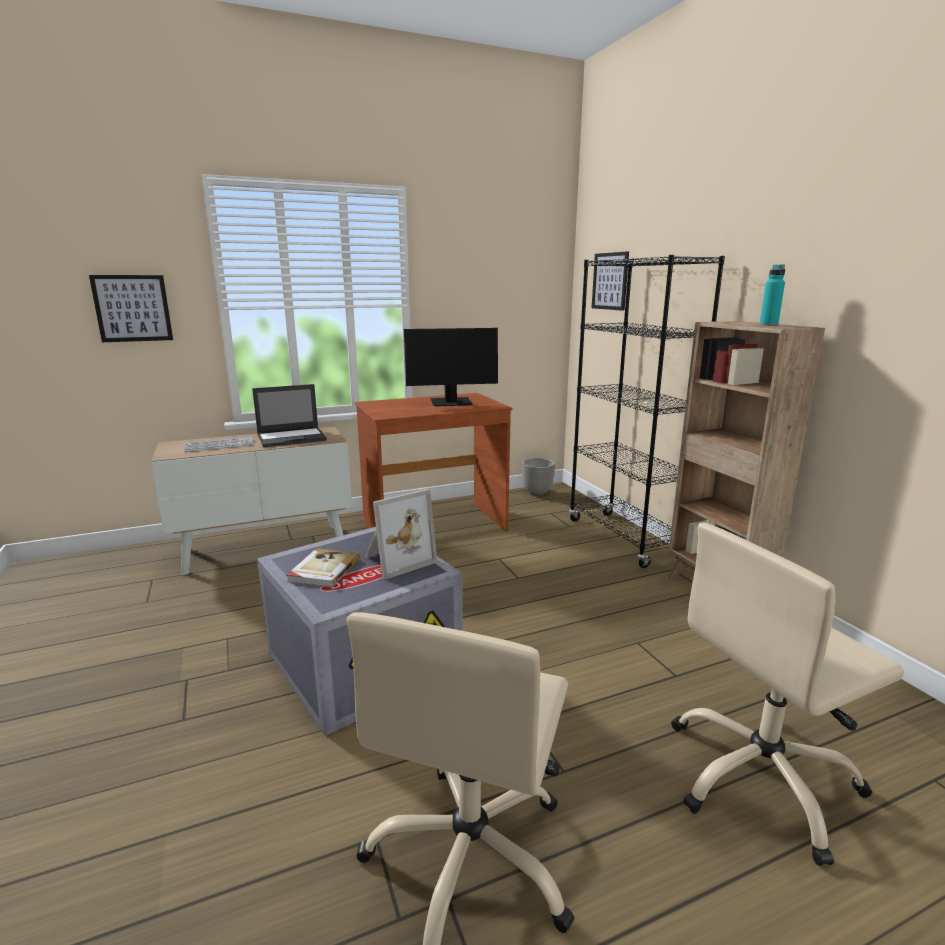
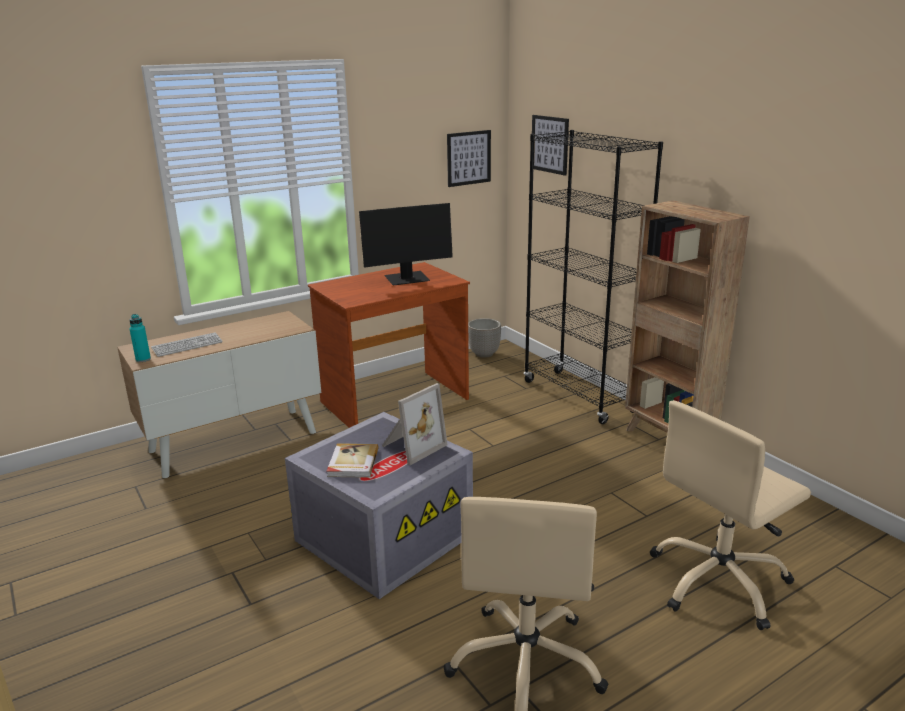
camera: 10 degrees left, 5 degrees up
(132, 308) = (78, 210): picture -> picture (468, 158)
(292, 438) = (256, 329): laptop -> none
(768, 325) = (704, 213): turquoise bottle -> turquoise bottle (143, 359)

